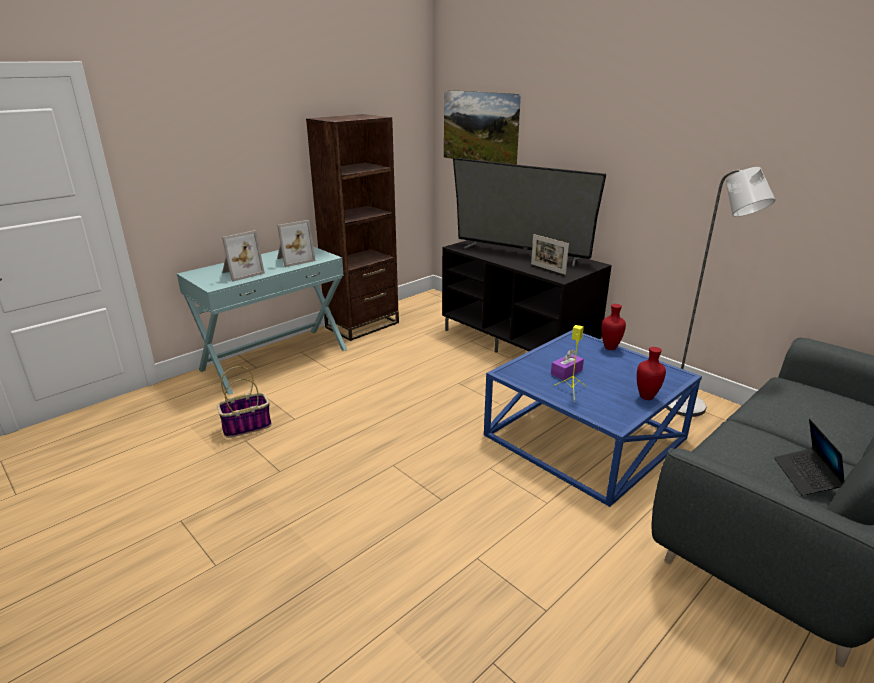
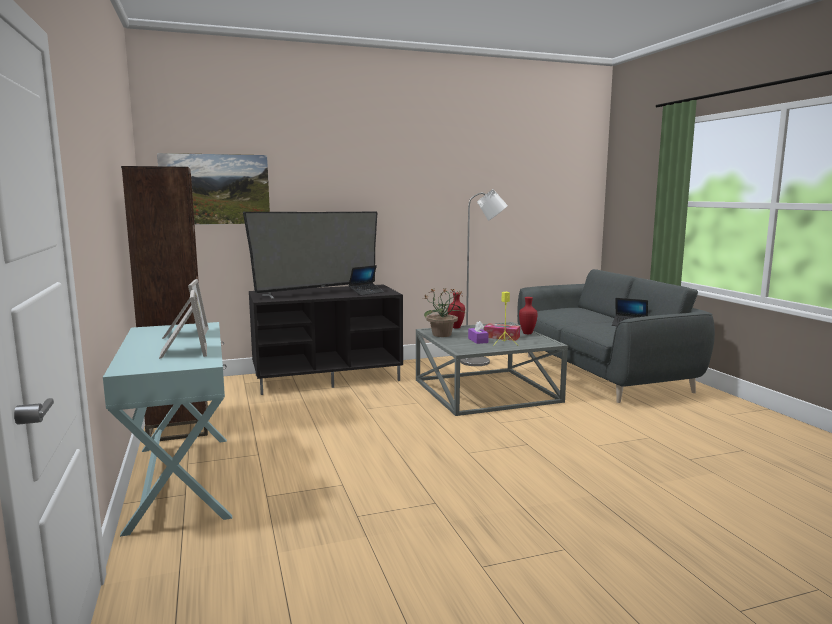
camera: 65 degrees left, 15 degrees down
(247, 426) = (327, 512): basket -> none
(548, 269) = (366, 292): picture frame -> laptop
(564, 348) = (442, 335): none -> potted plant
(585, 437) = (486, 390): blue coffee table -> grey coffee table
(603, 383) = (501, 337): none -> tissue box

